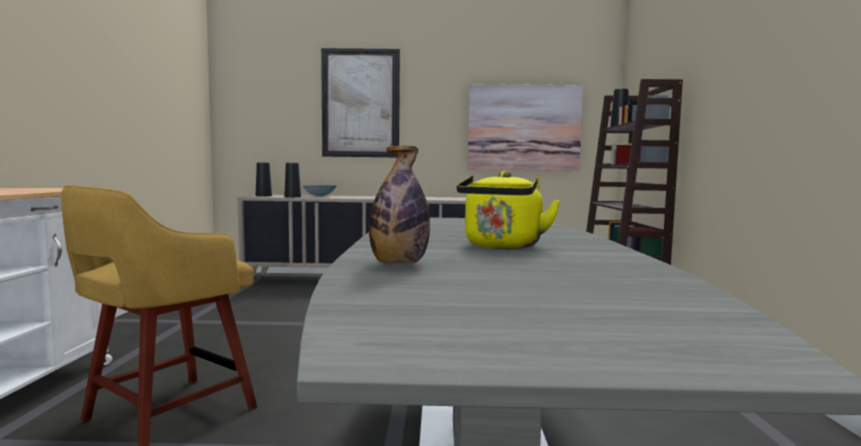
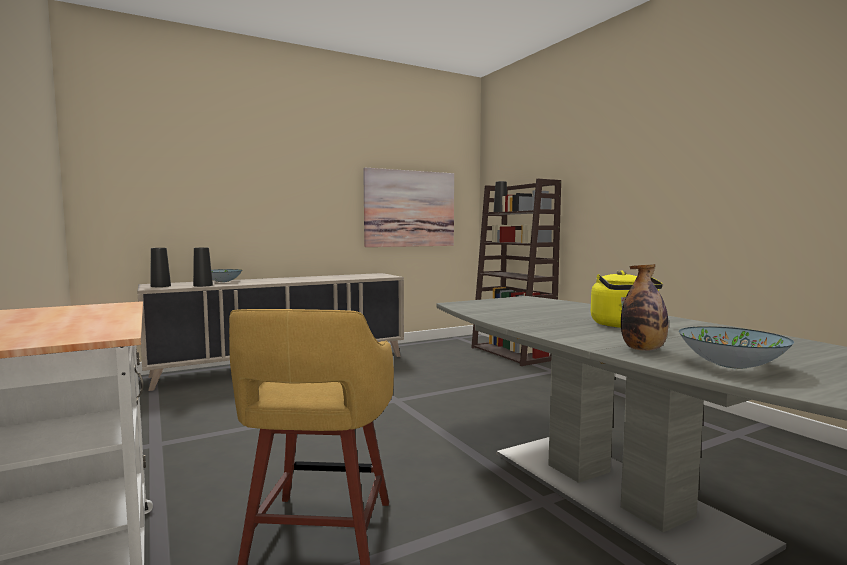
camera: 30 degrees left, 0 degrees up
(360, 103) = (257, 181): picture -> none
(419, 289) = (730, 365): none -> bowl

